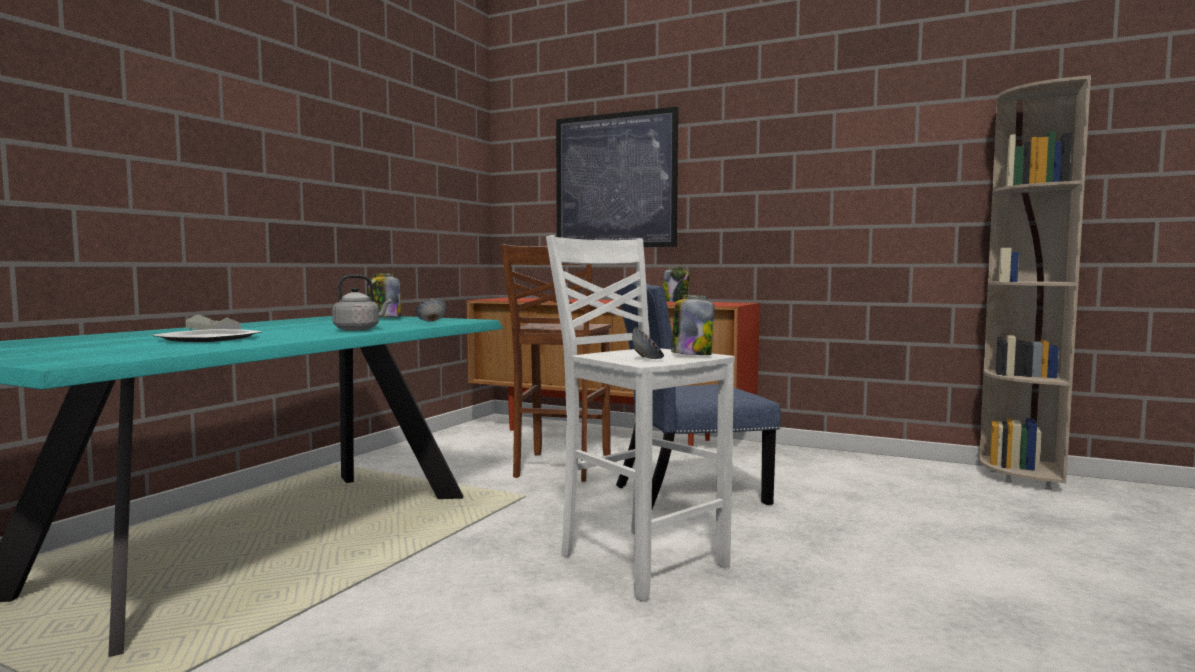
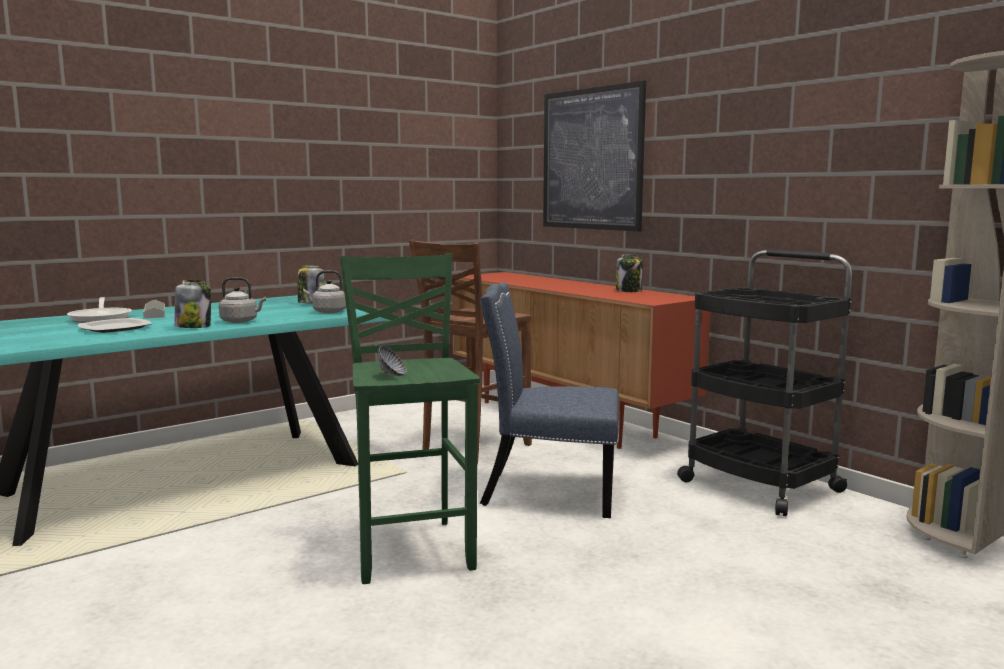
camera: 25 degrees right, 5 degrees up
(149, 334) = (101, 318): none -> frying pan
(431, 321) = (327, 312): bowl -> grey kettle
(639, 560) = (412, 548): white stool -> green stool
(691, 355) = (445, 372): jar -> jar (193, 326)
(843, 464) = (758, 486): none -> black cart

